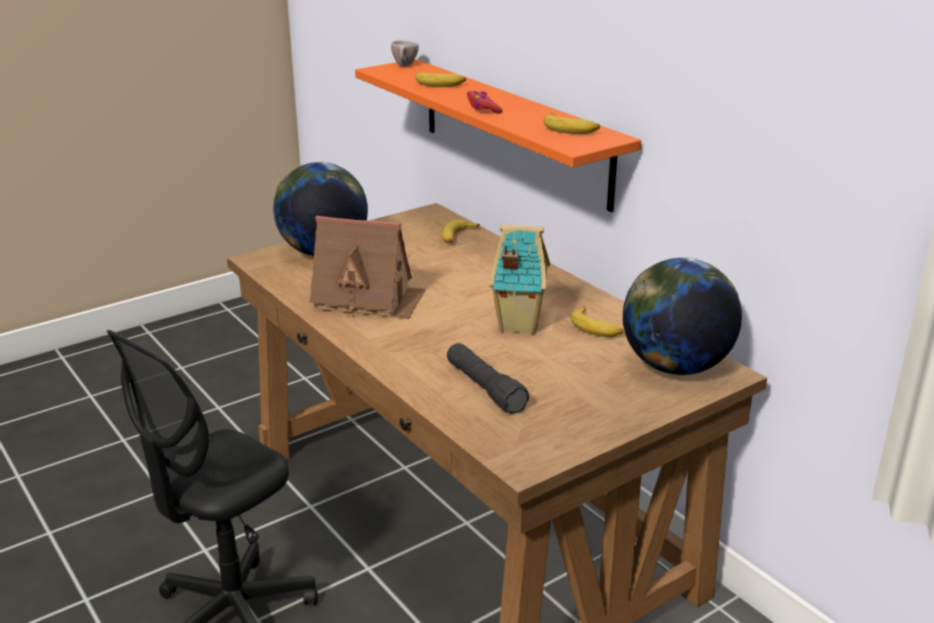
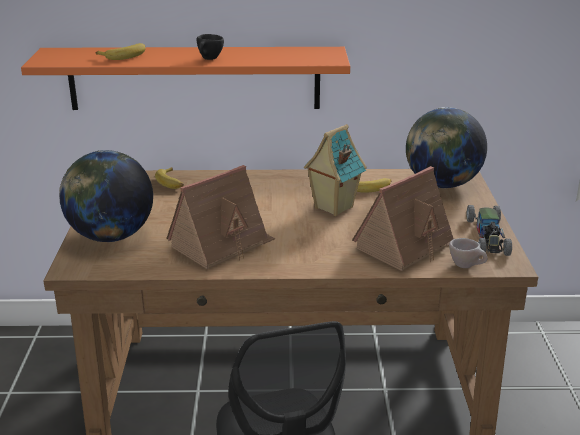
camera: 55 degrees left, 0 degrees up
(405, 66) = (54, 54): beige cup -> beige cup (467, 266)
(483, 108) = (209, 59): red game controller -> black cup
(485, 388) = (405, 246): black flashlight -> toy house
(570, 129) = (297, 53): banana -> none
(575, 433) = (487, 237): none -> toy car

